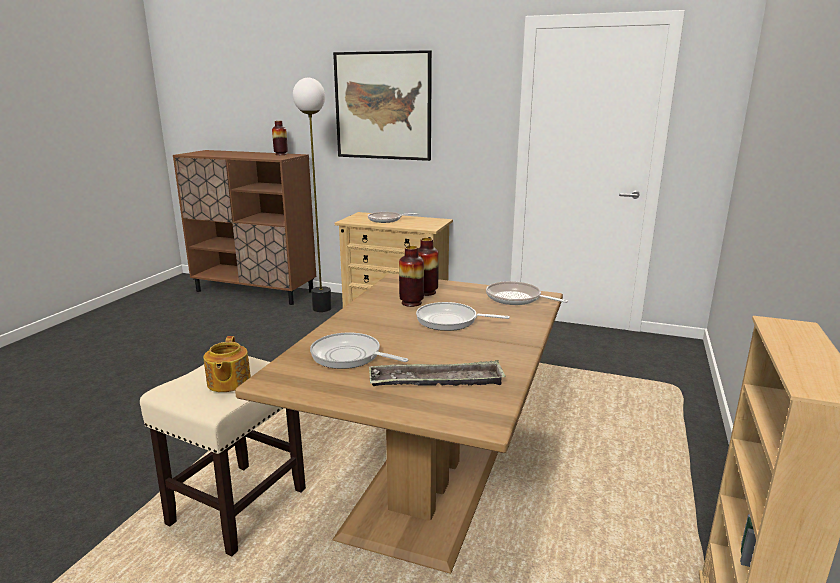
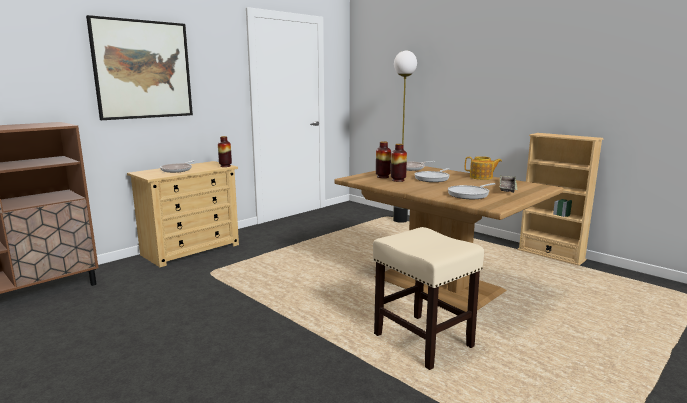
camera: 65 degrees left, 5 degrees down
(228, 382) = (432, 241): teapot -> teapot (481, 177)
(281, 154) = (34, 124): vase -> vase (225, 166)
(322, 308) = (133, 273): floor lamp -> floor lamp (400, 221)

